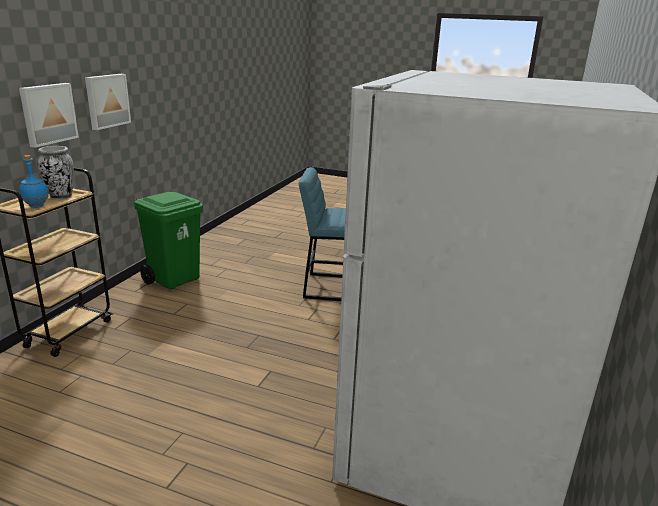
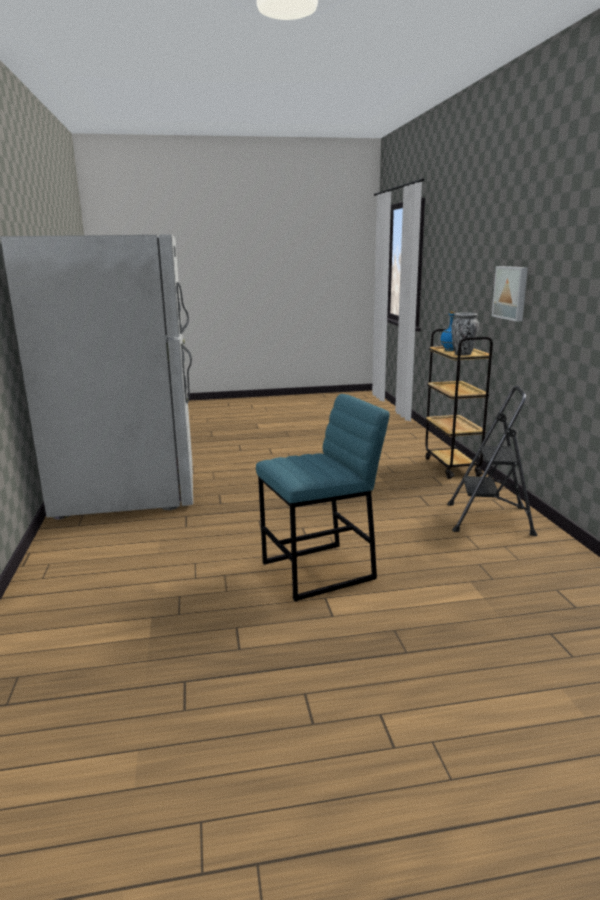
camera: 150 degrees right, 5 degrees down
(106, 101) = (555, 294): picture -> none
(174, 279) = (492, 519): green trash can -> black step ladder

